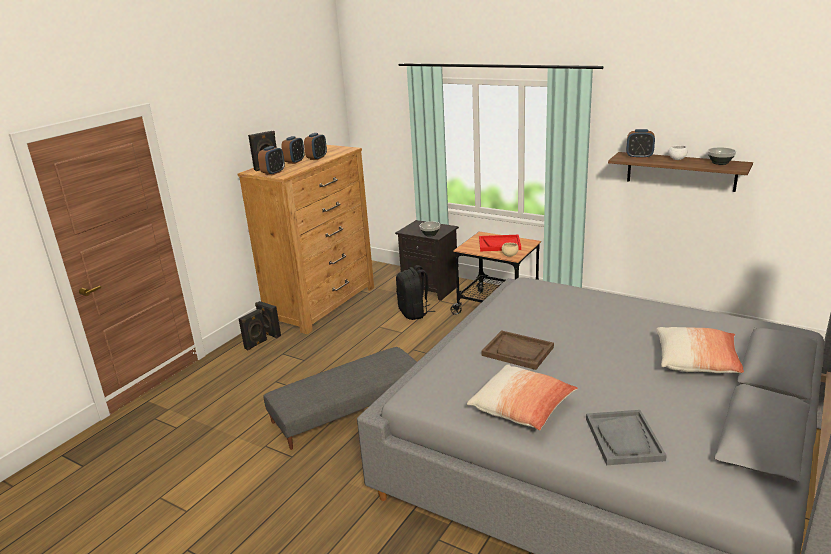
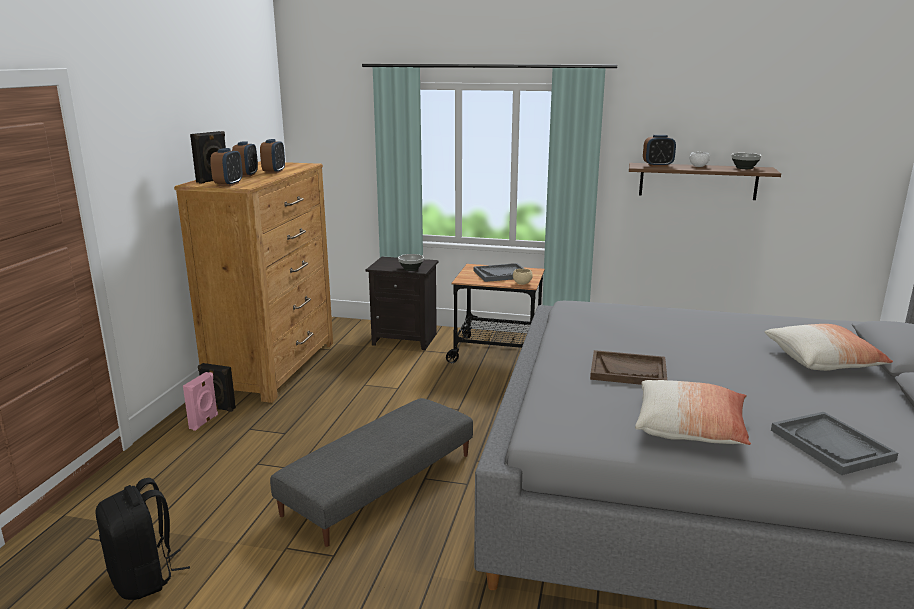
camera: 20 degrees left, 5 degrees down
(256, 344) = (204, 422): black speaker -> pink speaker
(414, 313) = (400, 366): black backpack -> black backpack (144, 578)
(499, 244) = (501, 274): red tray -> grey tray

